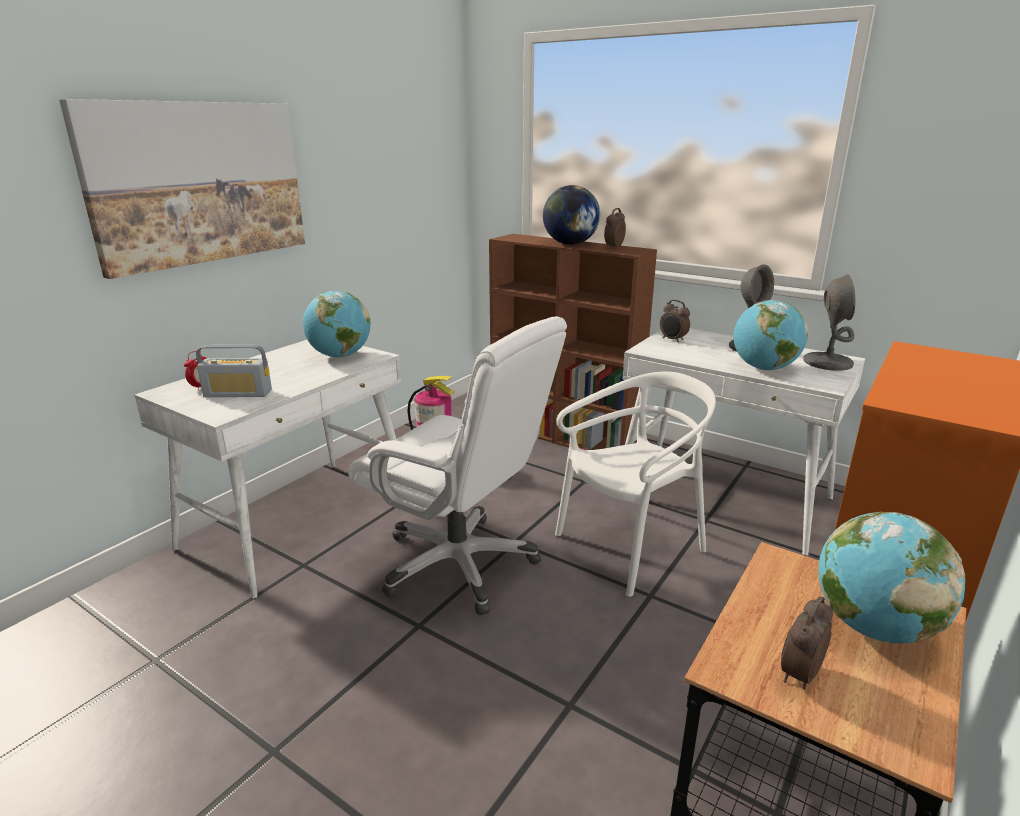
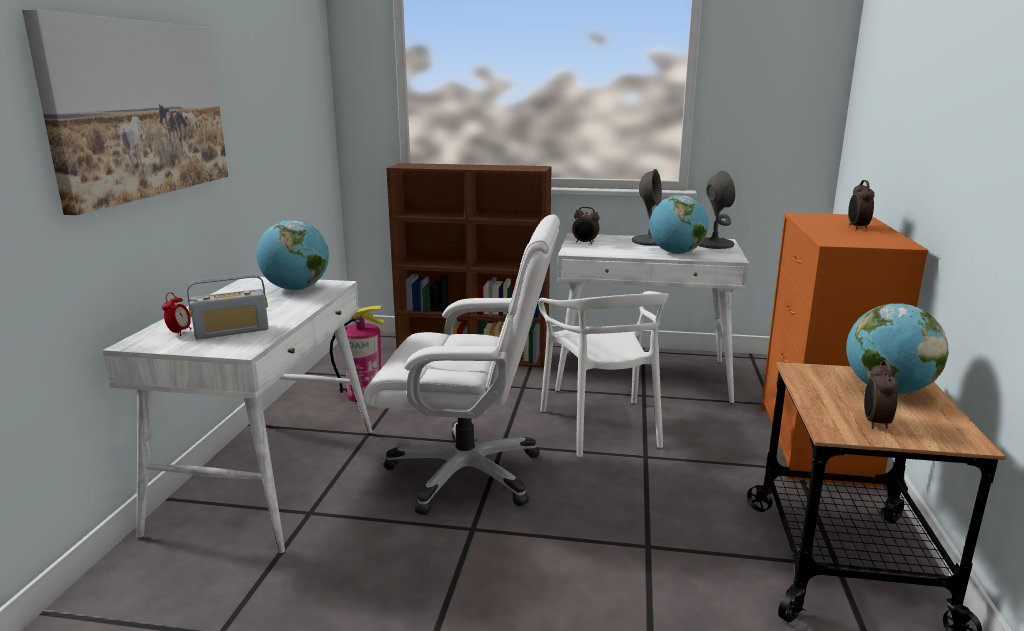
camera: 25 degrees left, 5 degrees down
(570, 244) = (471, 167): globe -> none
(613, 248) = (514, 167): alarm clock -> alarm clock (857, 227)
(631, 547) = (602, 427): white chair -> white chair turned 135 degrees clockwise

